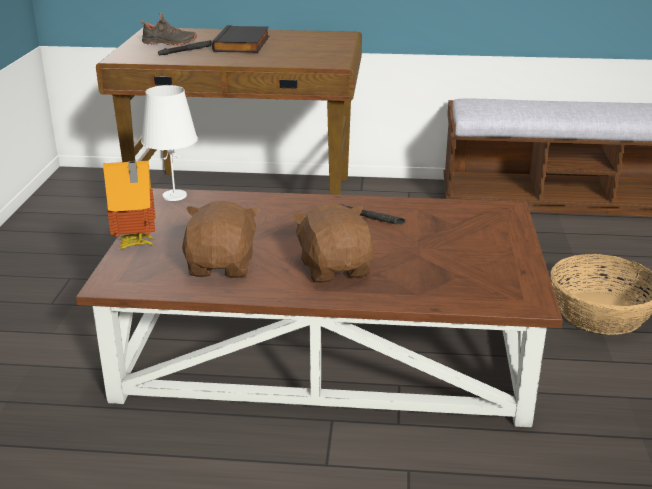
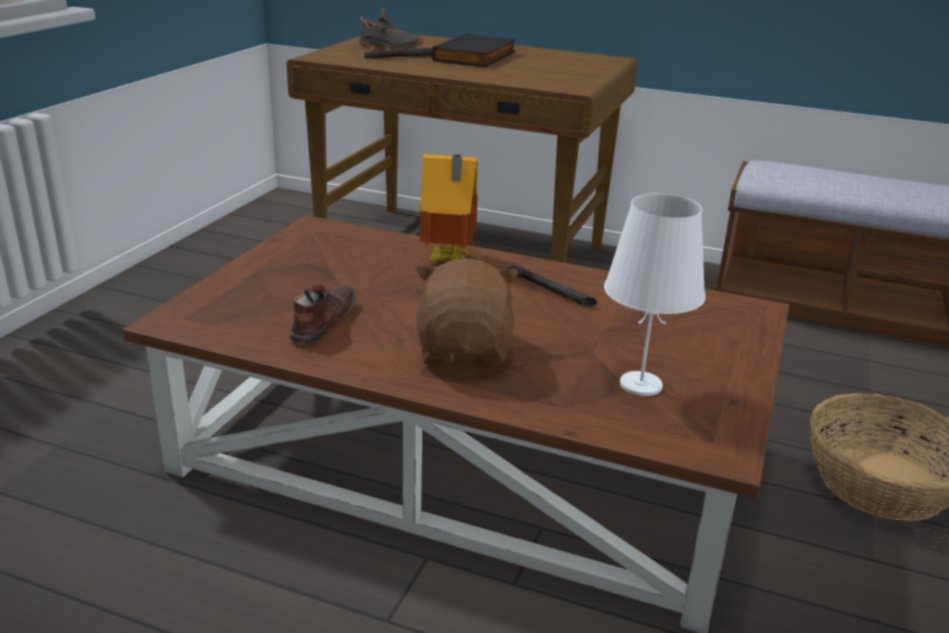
camera: 15 degrees right, 0 degrees up
(136, 245) = (238, 279): toy house -> toy house (448, 260)
(174, 196) = (326, 228): white table lamp -> white table lamp (641, 385)
(222, 266) = (323, 322): brown plush toy -> brown shoe

